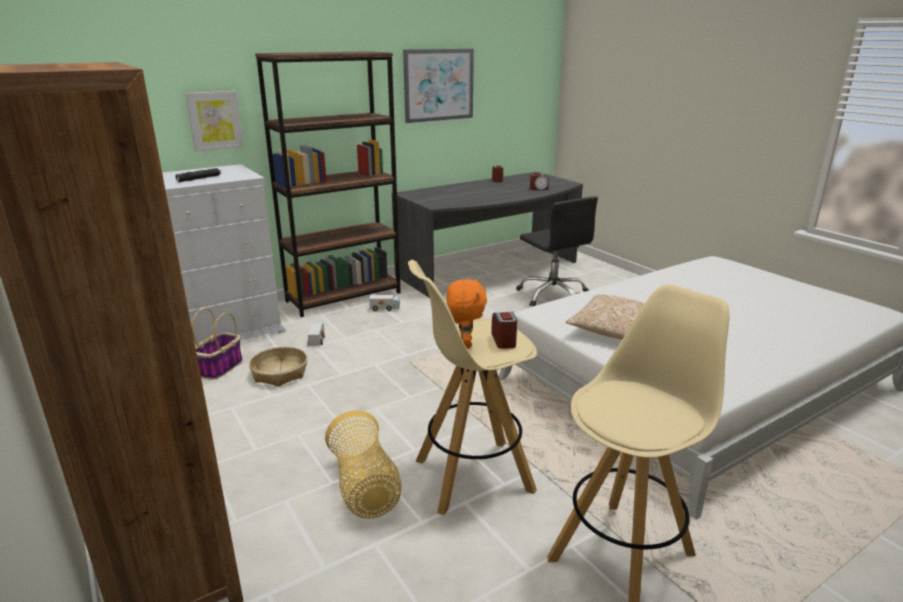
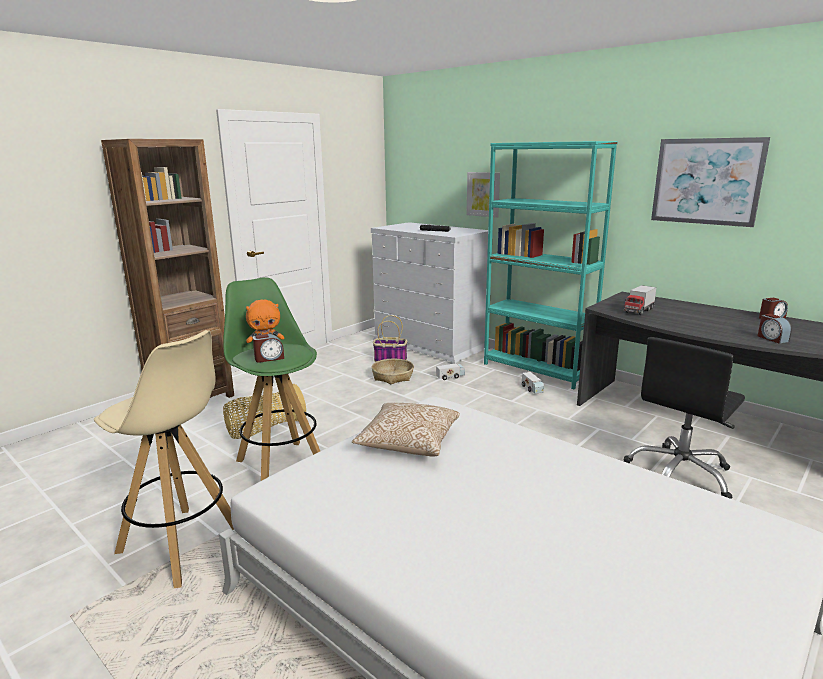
camera: 75 degrees right, 5 degrees down
(344, 297) = (537, 370): brown bookcase -> turquoise bookcase
(454, 199) = (638, 311): none -> toy truck
(472, 475) = (281, 466): beige stool -> green stool

